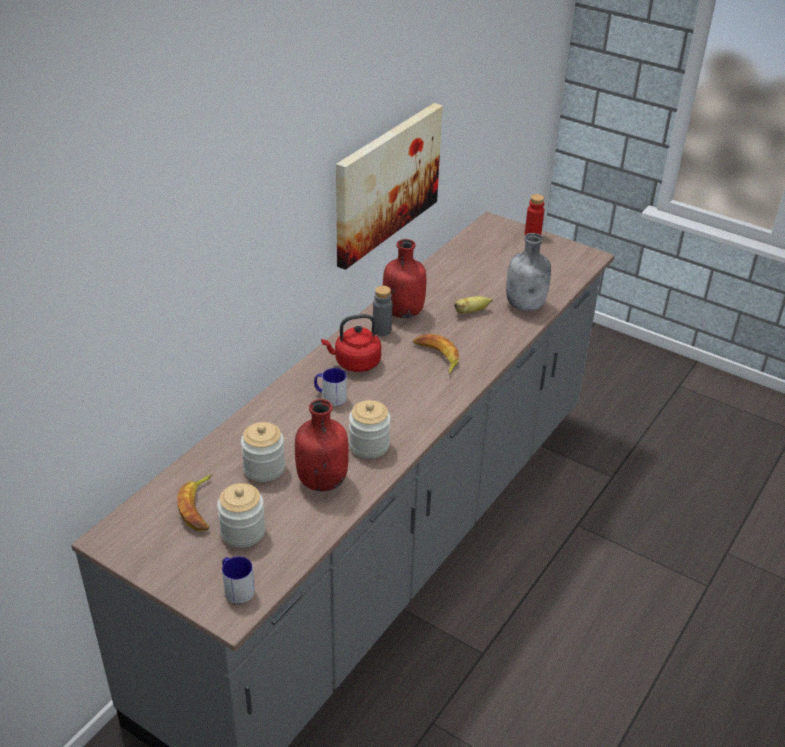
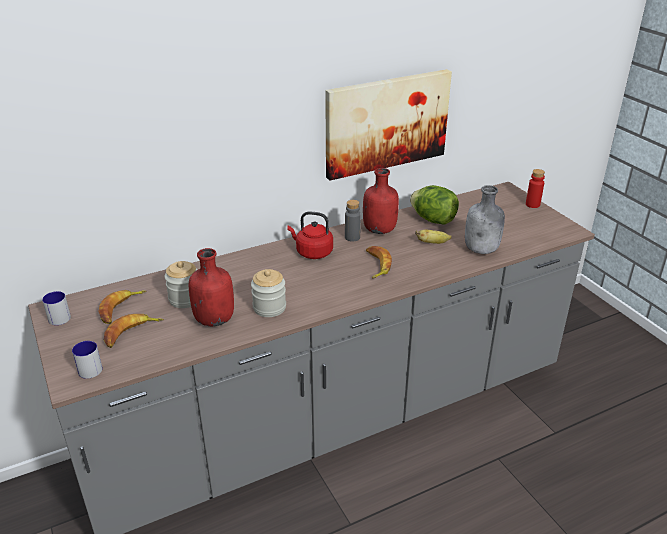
camera: 30 degrees right, 5 degrees down
(243, 532) = (131, 333): jar -> banana
(330, 397) = (273, 268): mug -> mug (58, 316)
(449, 283) = (433, 220): none -> lettuce

